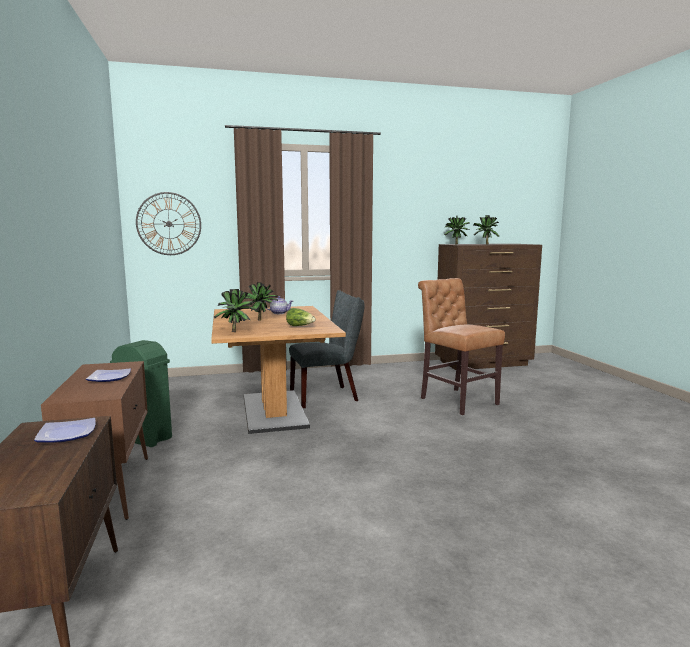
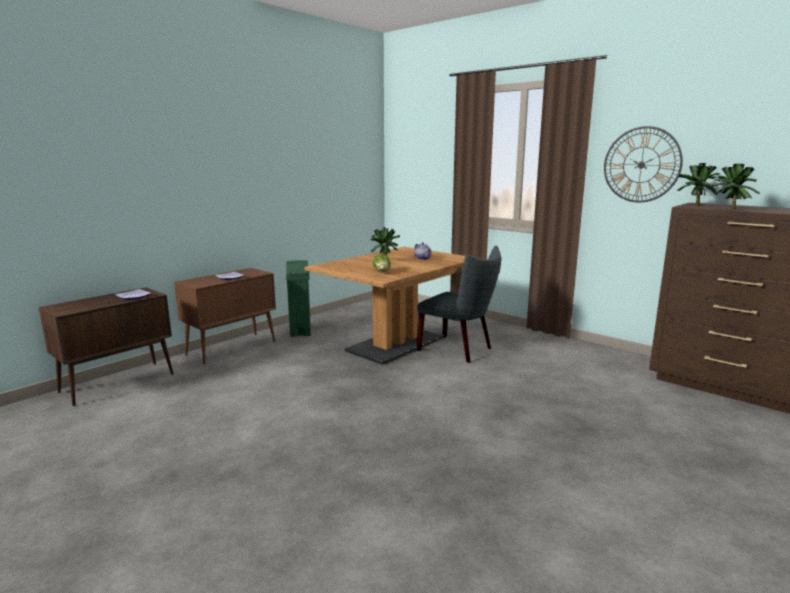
camera: 55 degrees right, 5 degrees up
(169, 224) = (411, 168): wall clock -> wall clock (641, 165)
(237, 331) = (335, 265): potted plant -> none
(456, 400) = (553, 401): brown chair -> none

